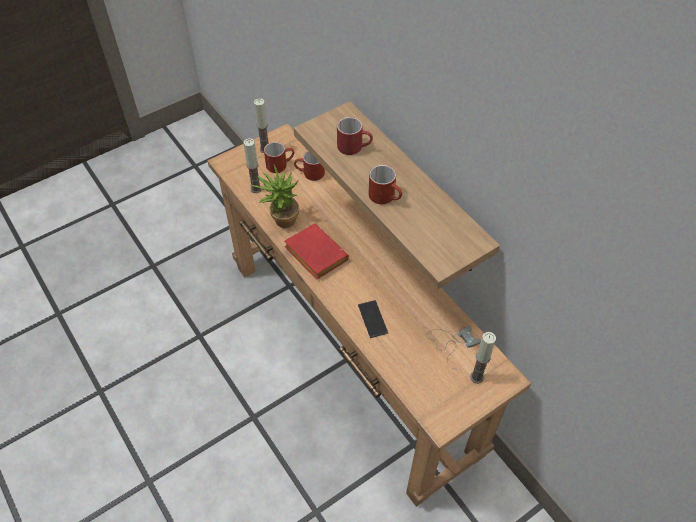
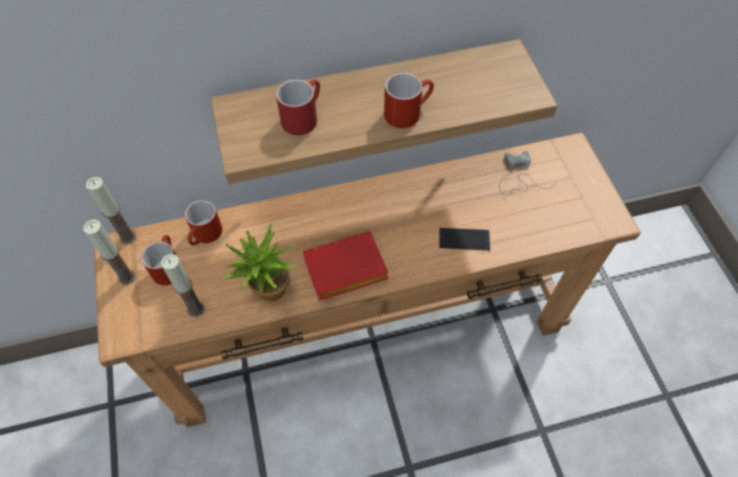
camera: 70 degrees left, 5 degrees up
(476, 377) = (566, 171): candle -> candle (127, 237)

